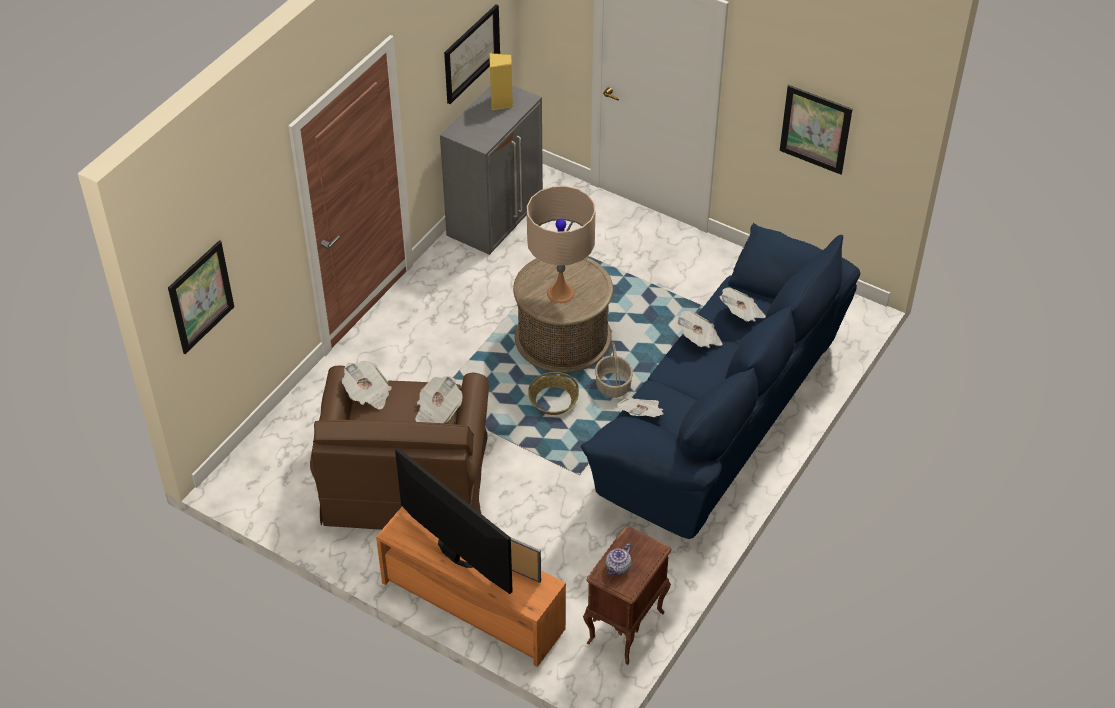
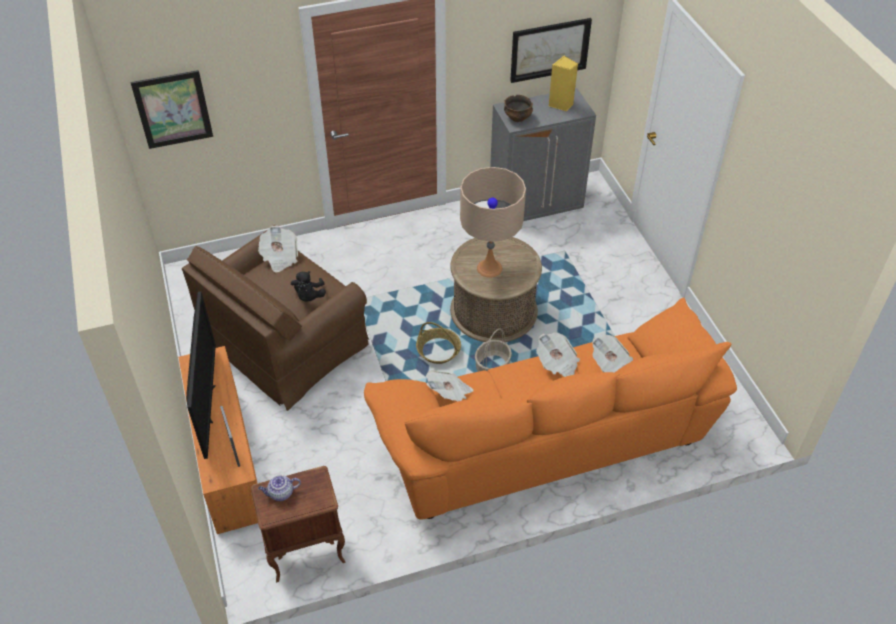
camera: 40 degrees right, 0 degrees up
(437, 411) = (309, 296): newspaper -> black plush toy
(477, 136) = (517, 118): none -> bowl
(718, 421) = (543, 444): blue sofa -> orange sofa
(815, 129) = (774, 237): picture -> none

